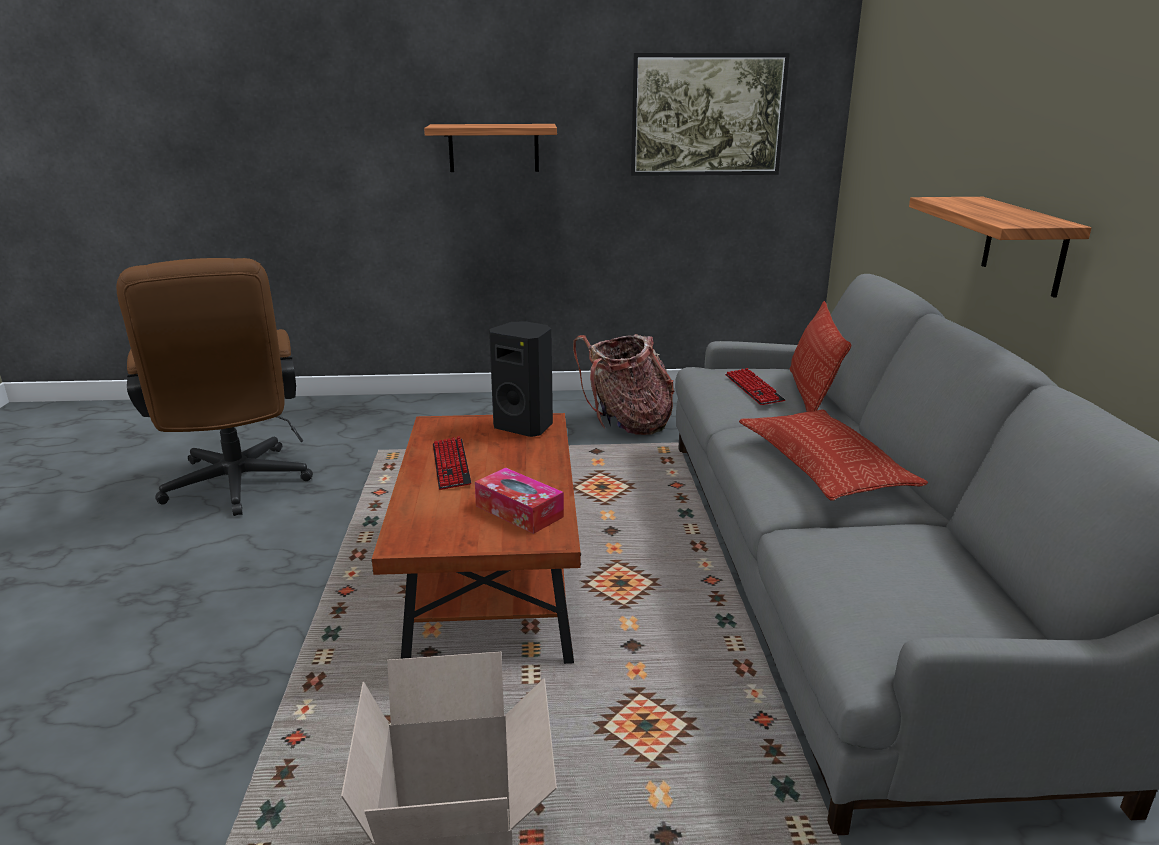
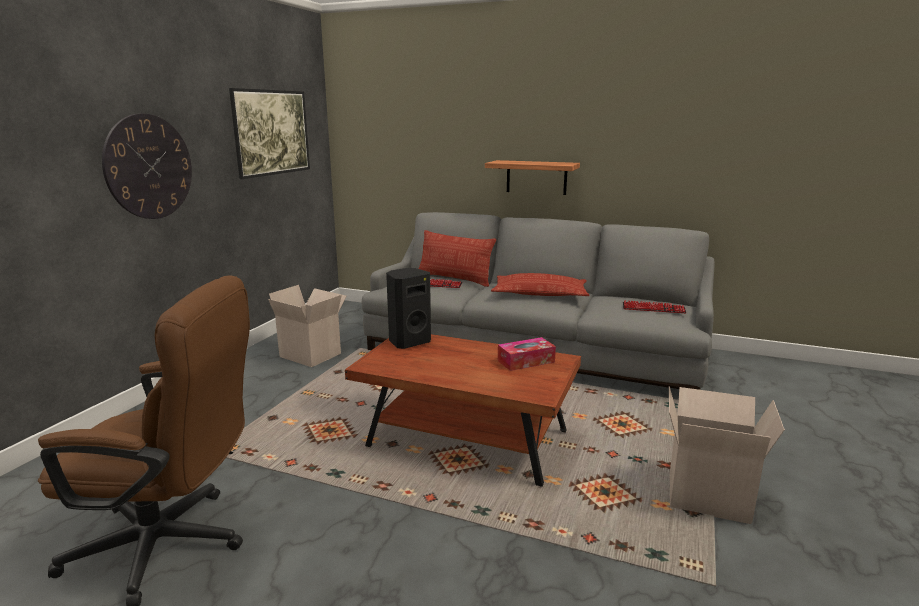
camera: 65 degrees left, 5 degrees down
(451, 465) = (444, 369): keyboard -> keyboard (653, 309)
(493, 148) = (149, 167): shelf -> wall clock
(627, 424) = (312, 355): backpack -> cardboard box

